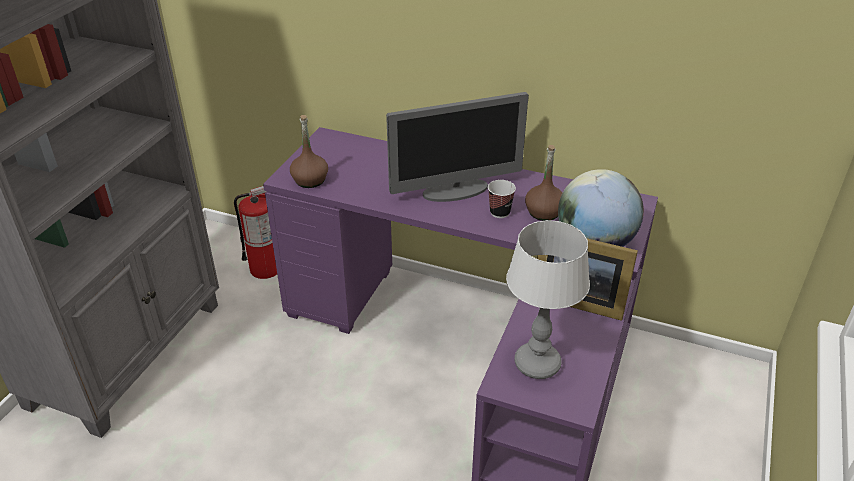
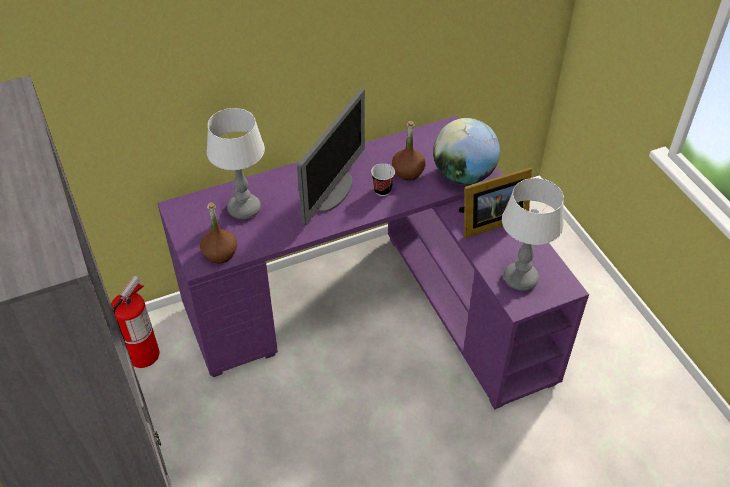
camera: 45 degrees left, 10 degrees up
(370, 163) = (244, 209): none -> table lamp

